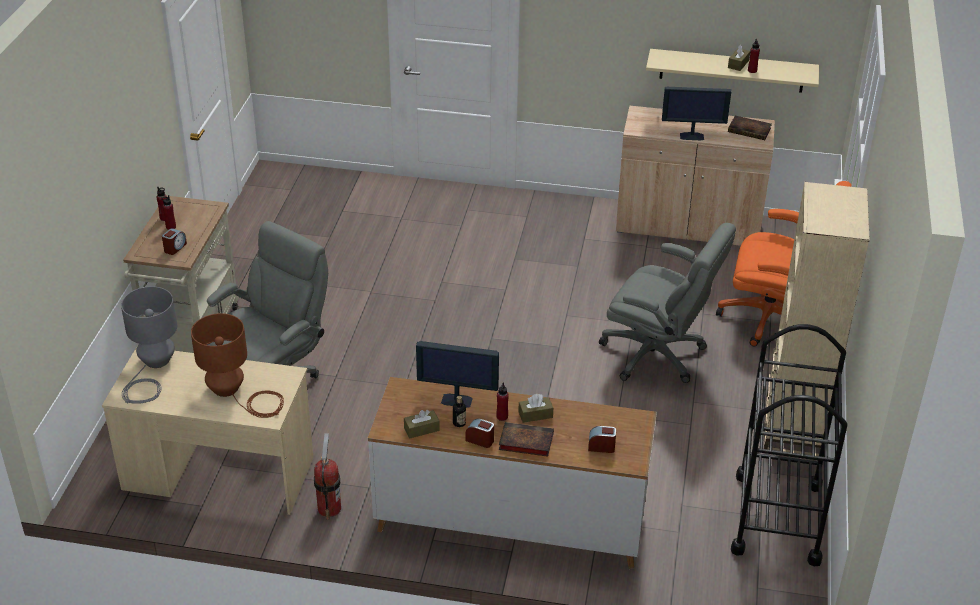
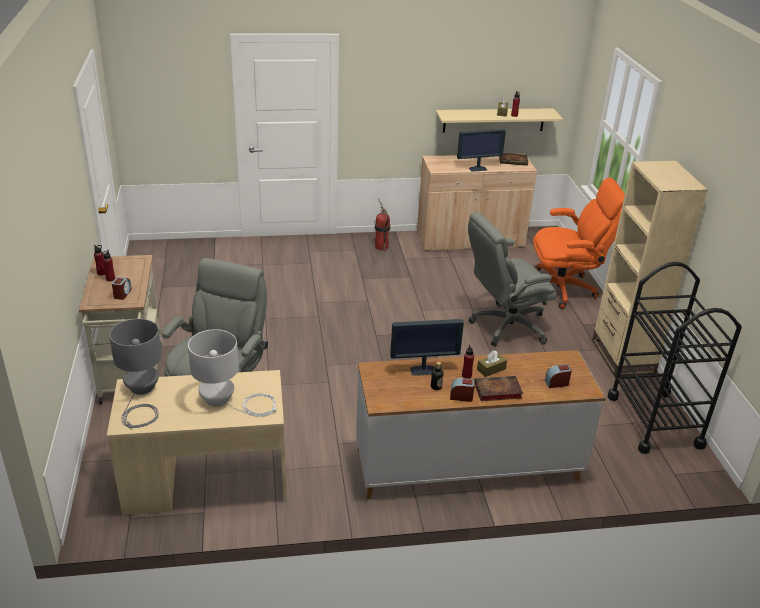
camera: 20 degrees left, 5 degrees down
(240, 394) = (233, 401): brown table lamp -> grey table lamp
(329, 508) = (316, 489): fire extinguisher -> fire extinguisher (381, 246)
(421, 429) = (409, 397): brown tissue box -> none
(659, 357) = (504, 327): grey office chair -> grey office chair turned 150 degrees clockwise

